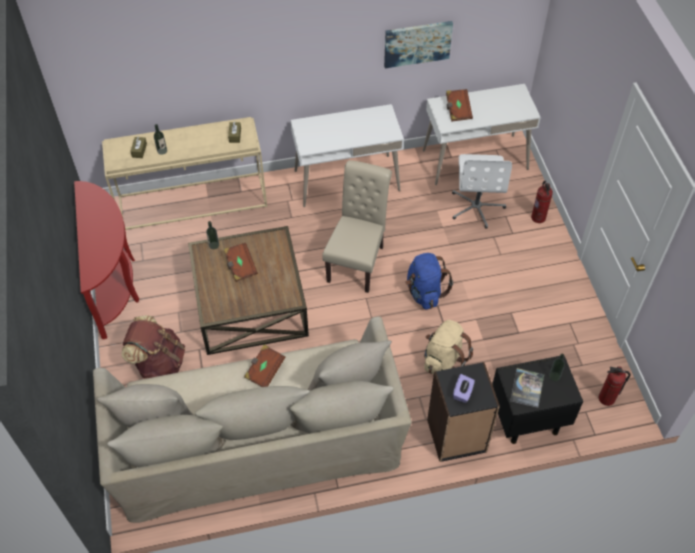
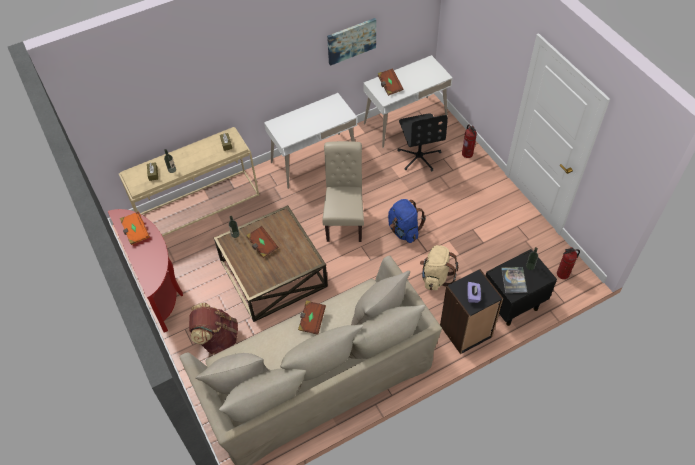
camera: 15 degrees left, 0 degrees up
(96, 213) = (135, 232): none -> orange book
(476, 206) = (419, 156): white office chair -> black office chair

